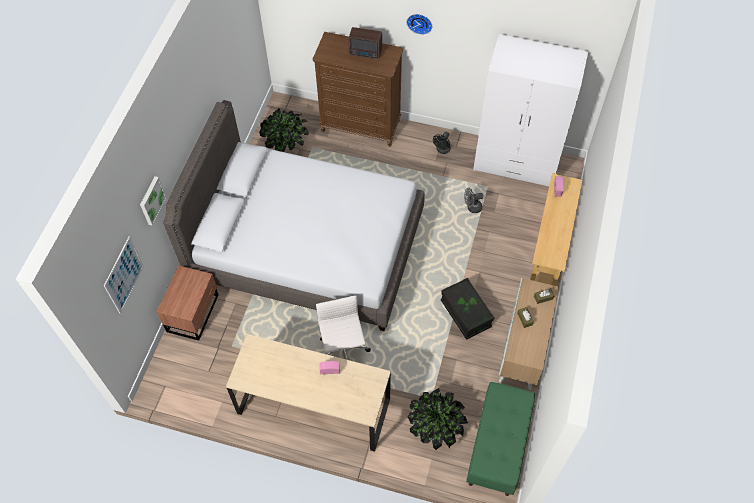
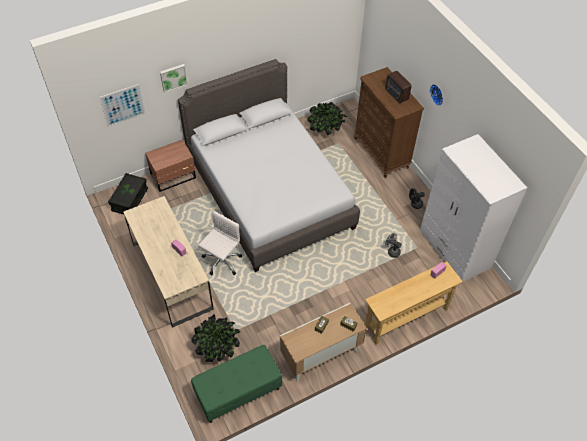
camera: 45 degrees right, 5 degrees down
(465, 314) = (312, 305): black storage box -> black storage box (130, 200)

